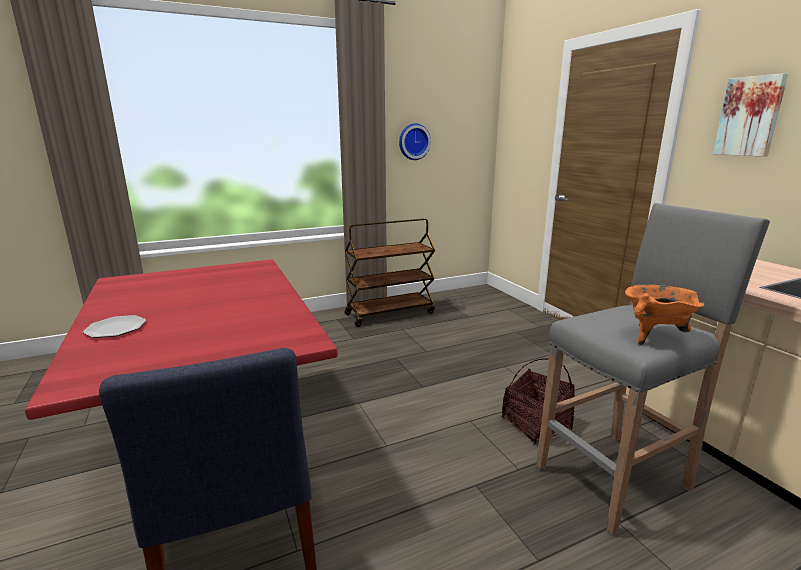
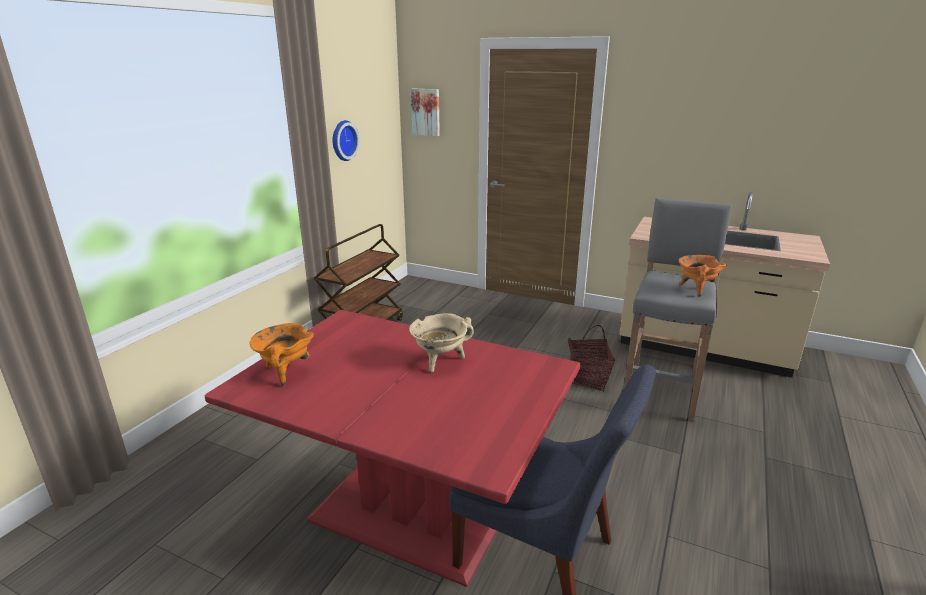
camera: 40 degrees left, 5 degrees up
(115, 329) = (394, 422): plate -> none
(153, 281) = (285, 372): none -> orange cooking pot
(240, 306) = (440, 361): none -> beige cooking pot
(750, 116) = (655, 121): picture -> picture (426, 112)

